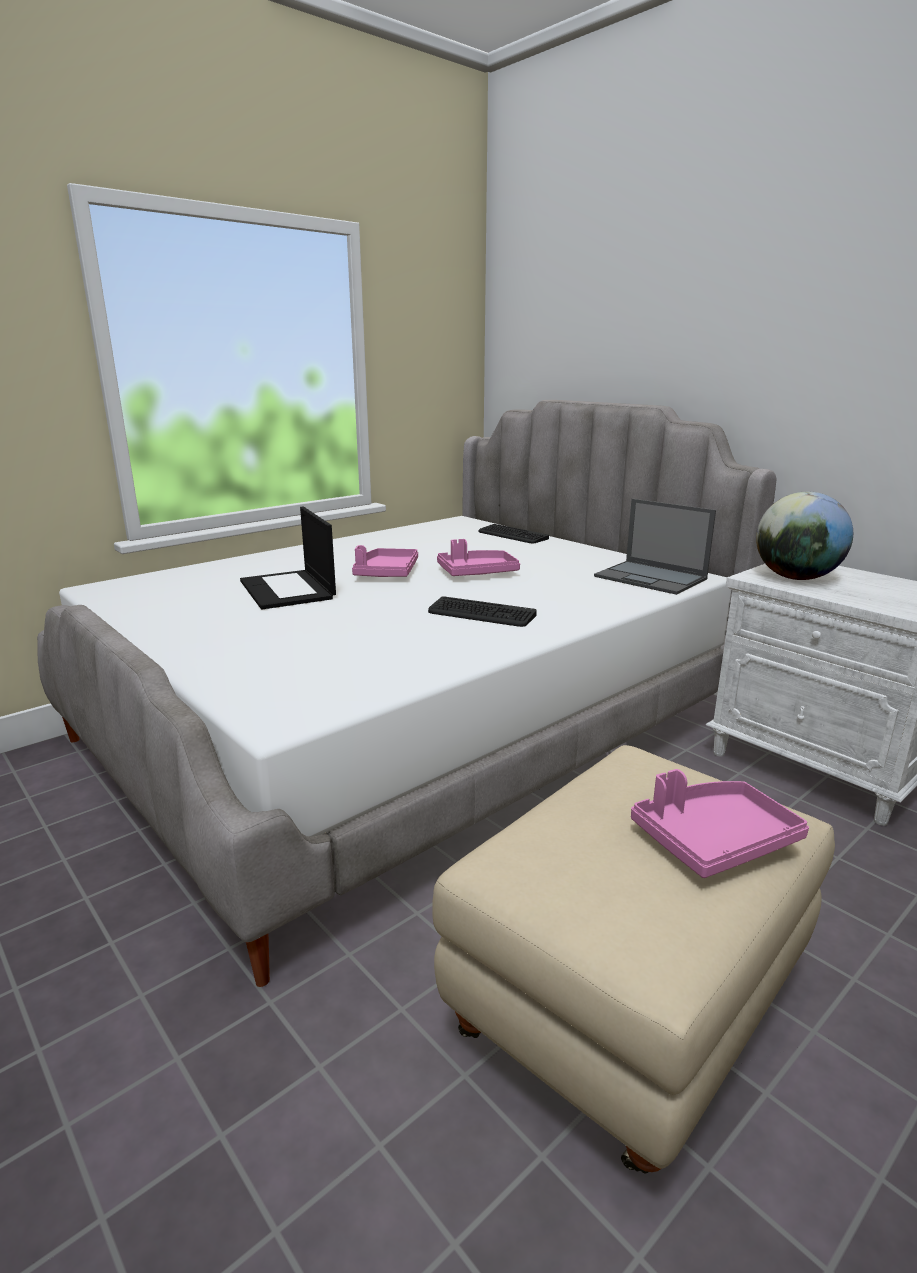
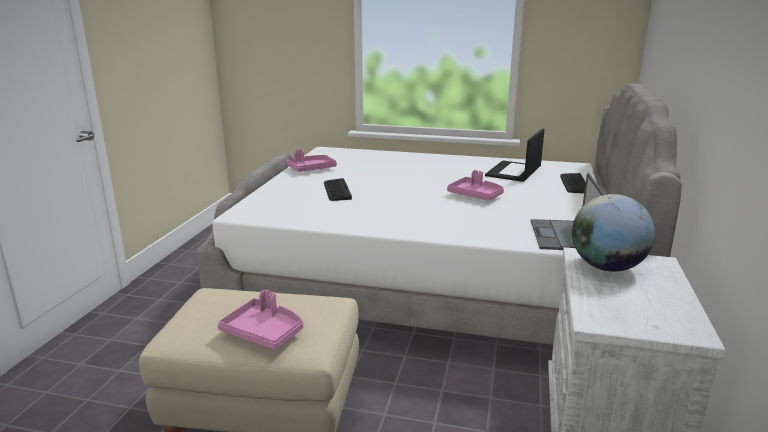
camera: 55 degrees right, 0 degrees up
(288, 590) = (376, 173): laptop -> laptop (514, 172)
(386, 573) = (436, 180): pink tray -> pink tray (311, 169)
(481, 614) = (409, 213): keyboard -> keyboard (337, 190)

